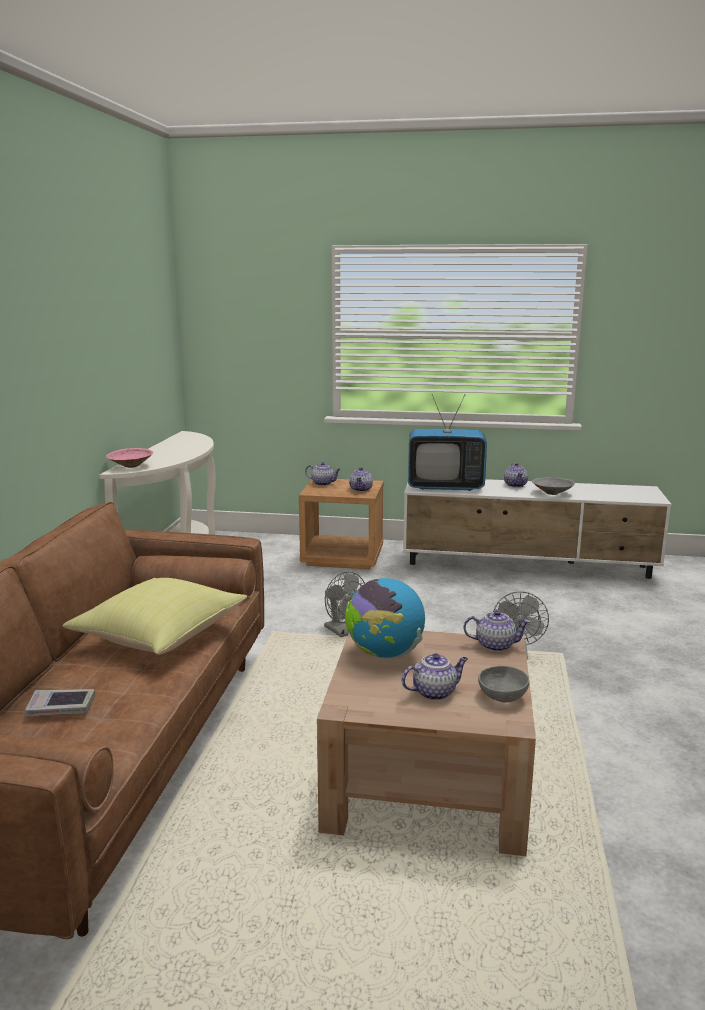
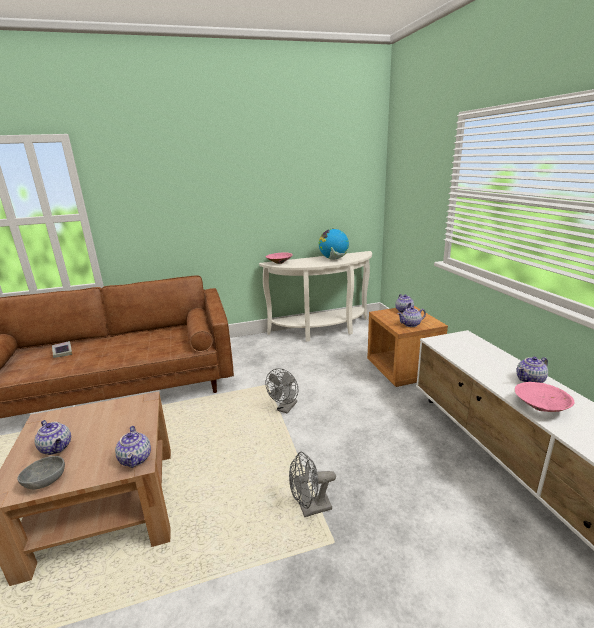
camera: 65 degrees right, 5 degrees up
(160, 636) = (138, 347): yellow pillow -> none
(384, 654) = (115, 414): globe -> globe (333, 259)
(445, 487) = (461, 350): television -> none
(552, 493) = (540, 407): grey bowl -> pink bowl

